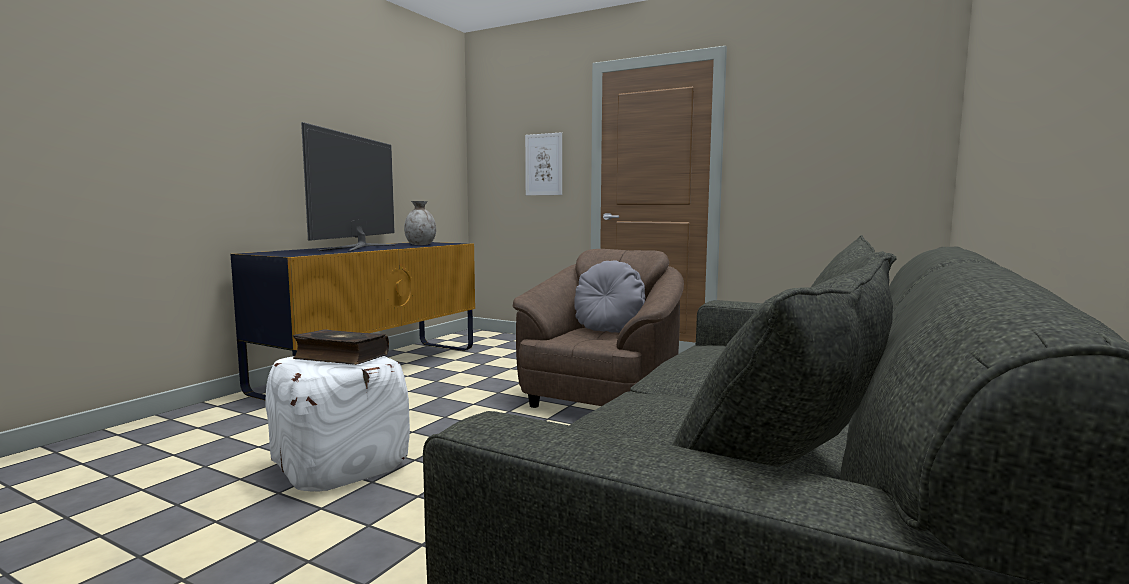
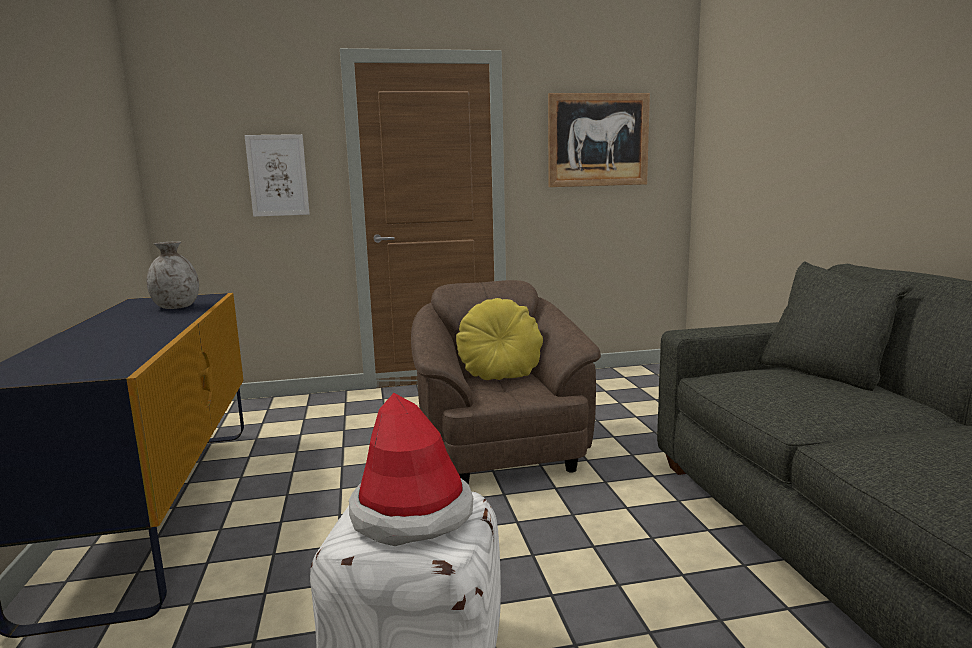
camera: 40 degrees left, 5 degrees up
(340, 357) = (412, 514): book -> hat
(359, 247) = (116, 330): television -> none
(609, 331) = (500, 376): grey pillow -> yellow pillow
(826, 124) = (598, 140): none -> picture

